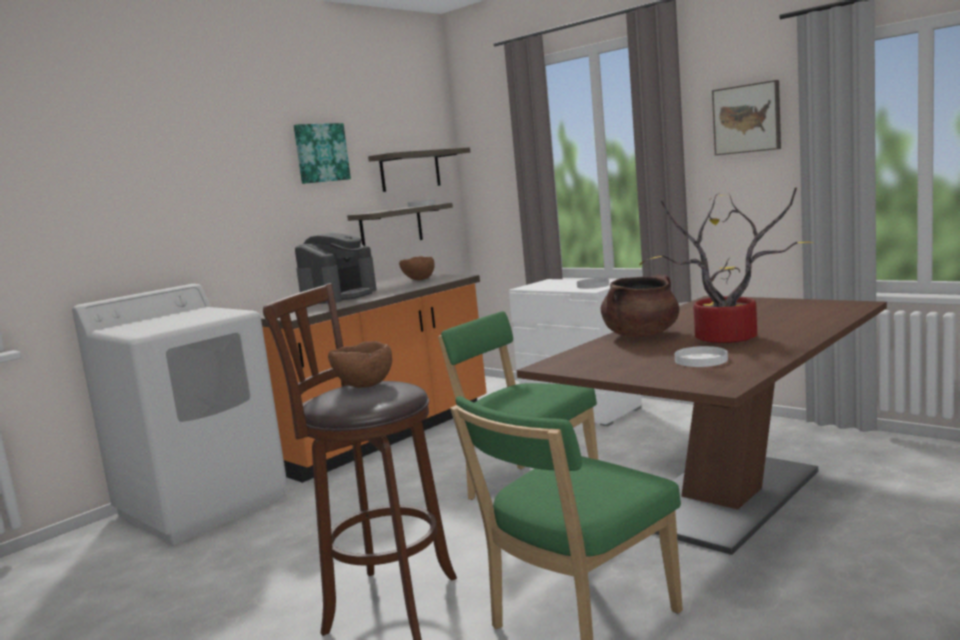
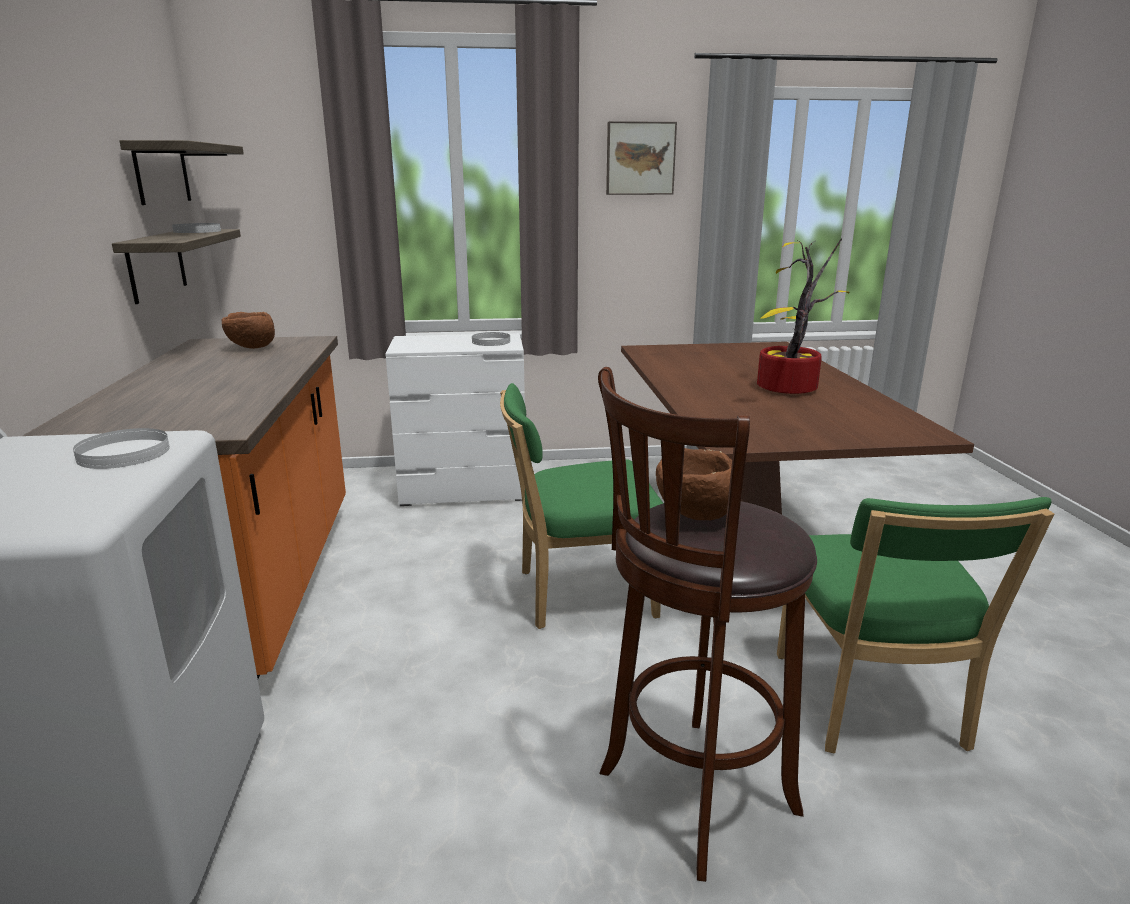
camera: 50 degrees left, 10 degrees up
(321, 153) = (66, 123): picture -> none
(339, 296) = (184, 385): coffee machine -> none
(641, 335) = (703, 394): brown cooking pot -> none
(700, 360) = (837, 412): white plate -> white plate (123, 453)

